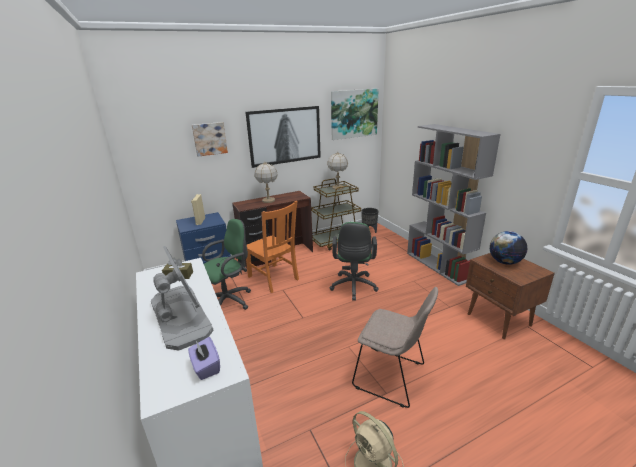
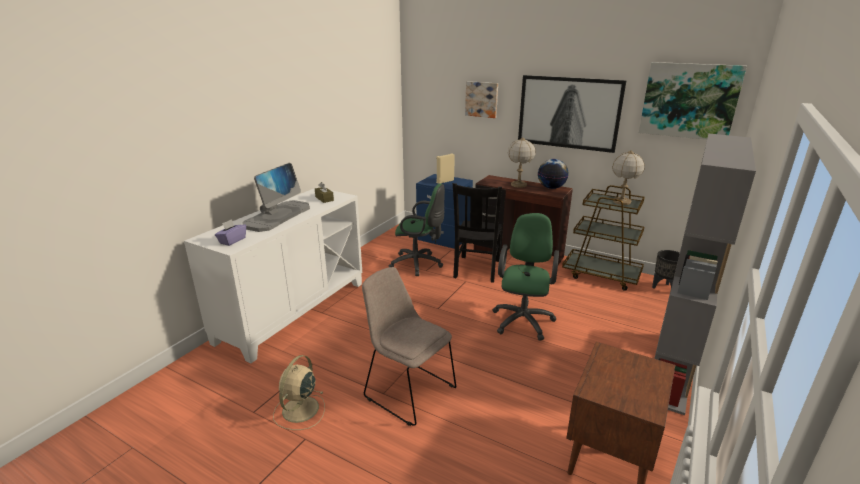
camera: 55 degrees right, 0 degrees up
(274, 279) = (476, 270): orange chair -> black chair
(353, 288) = (523, 319): green office chair -> green office chair turned 135 degrees clockwise
(392, 377) = (408, 390): beige chair -> beige chair turned 135 degrees clockwise
(504, 262) = (629, 372): globe -> globe (551, 188)

